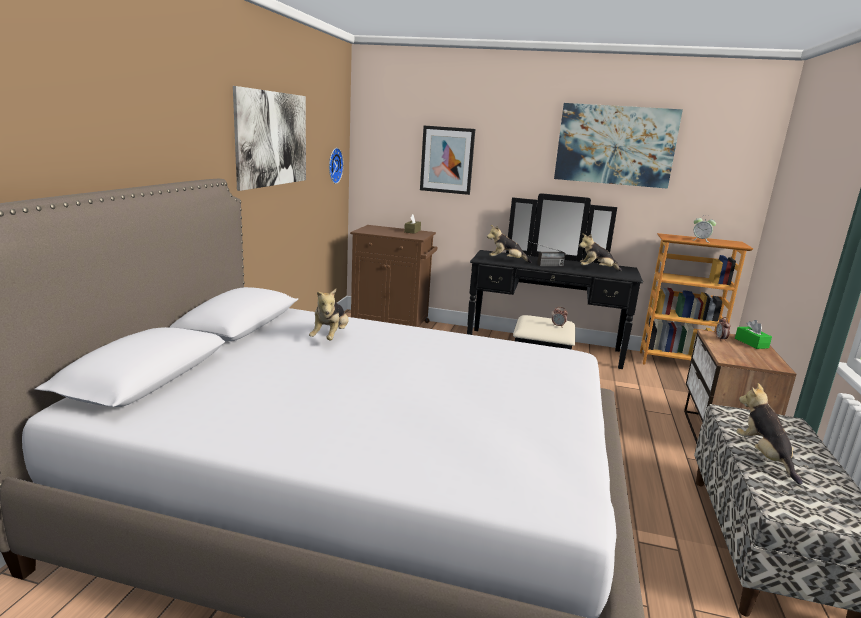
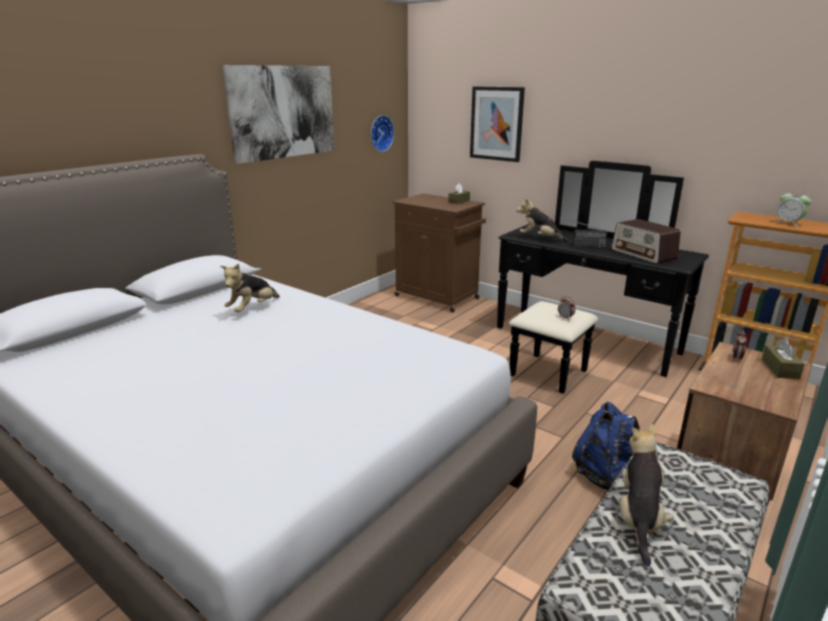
camera: 25 degrees right, 5 degrees up
(596, 269) = (643, 254): plush toy -> radio
(615, 145) = (685, 99): picture -> none
(648, 448) = (608, 477): none -> blue backpack
(751, 343) = (780, 369): green tissue box -> brown tissue box

